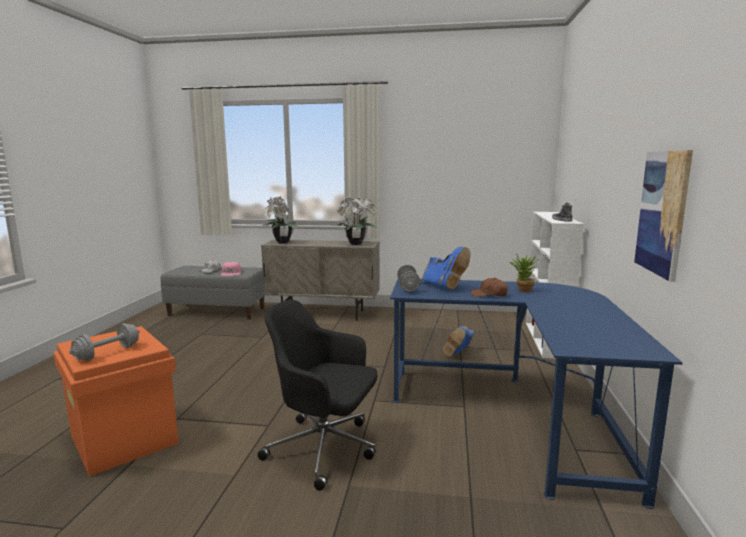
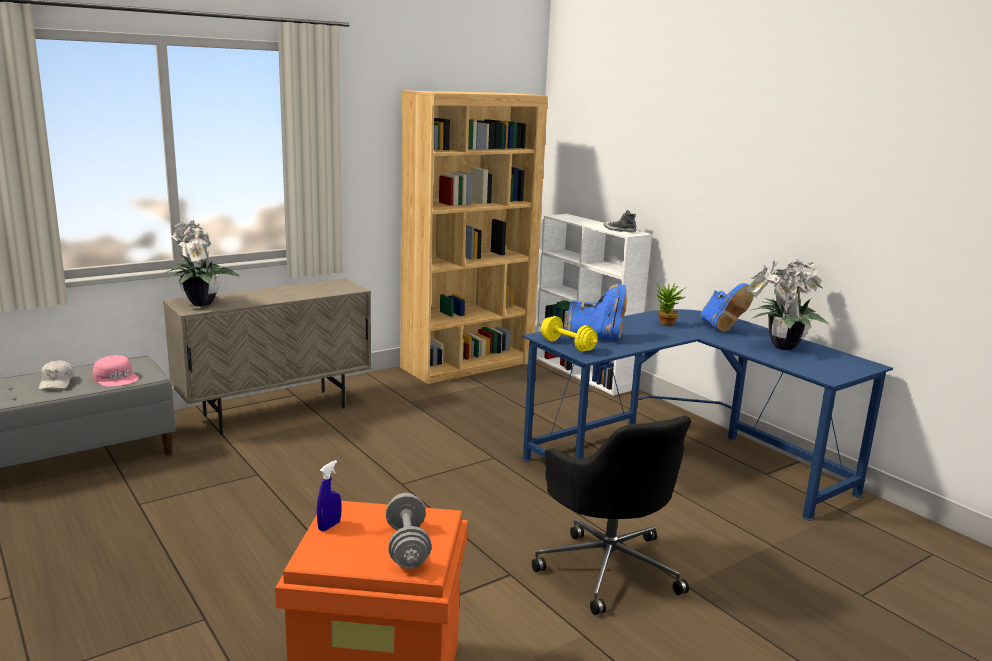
camera: 45 degrees left, 5 degrees up
(111, 335) = (329, 526): none -> blue spray bottle
(324, 449) = (608, 567): black office chair -> black office chair turned 90 degrees counterclockwise
(355, 243) = (325, 288): potted plant -> potted plant (780, 346)
(408, 287) = (567, 345): grey dumbbell -> yellow dumbbell
(459, 354) = (539, 416): blue boot -> blue boot (721, 328)
(470, 316) = (468, 365): none -> brown bookcase
(489, 295) = (655, 337): brown cap -> none
(662, 212) = (833, 236): picture -> none

